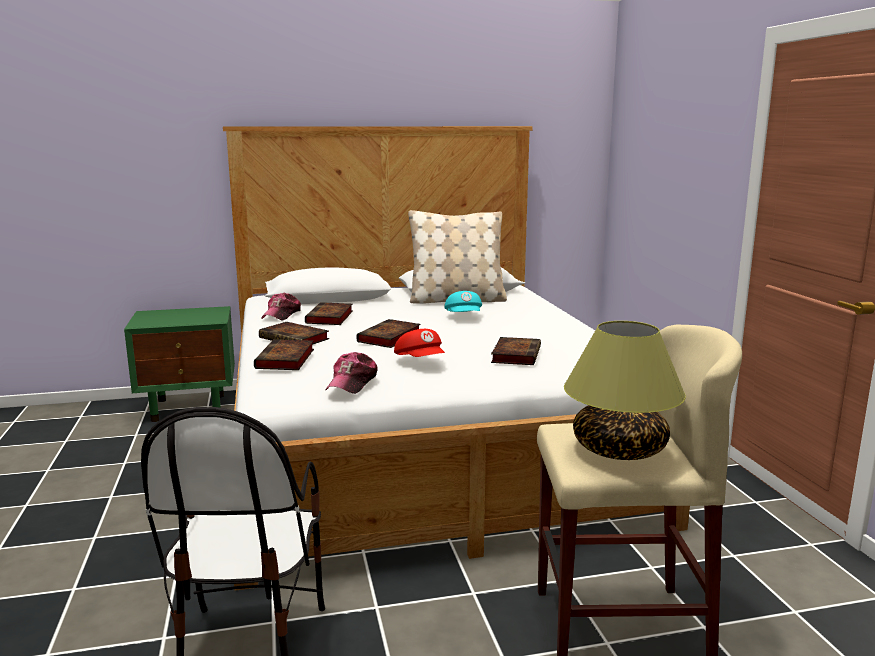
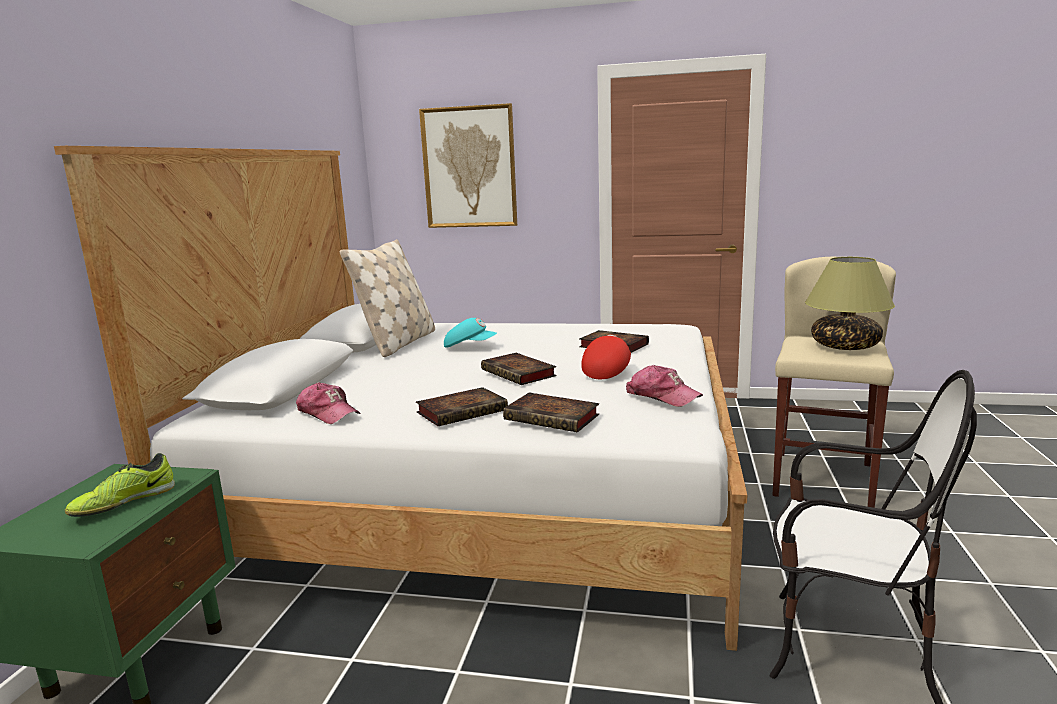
camera: 65 degrees left, 0 degrees up
(181, 319) = (124, 503): none -> shoe
(330, 318) = (389, 392): book -> none
(420, 360) = (607, 371): red cap -> red cap turned 60 degrees counterclockwise
(662, 149) = (469, 167): none -> picture

